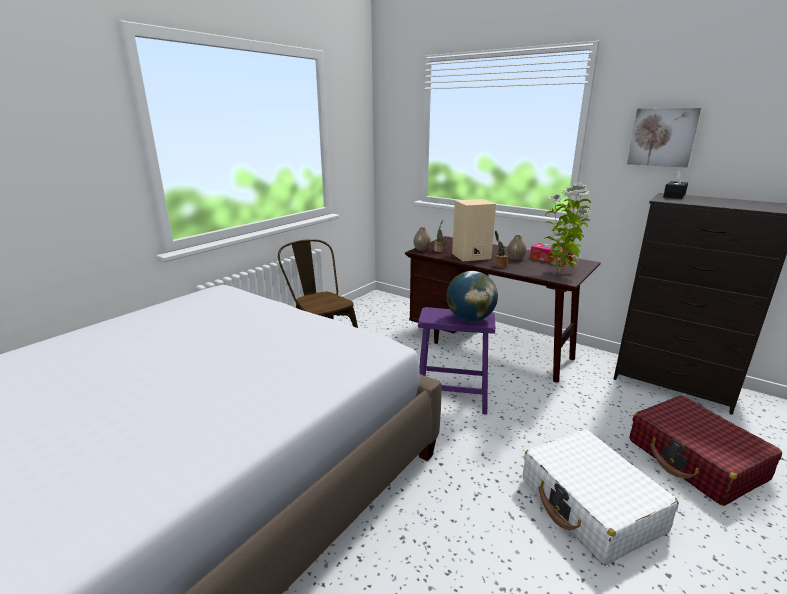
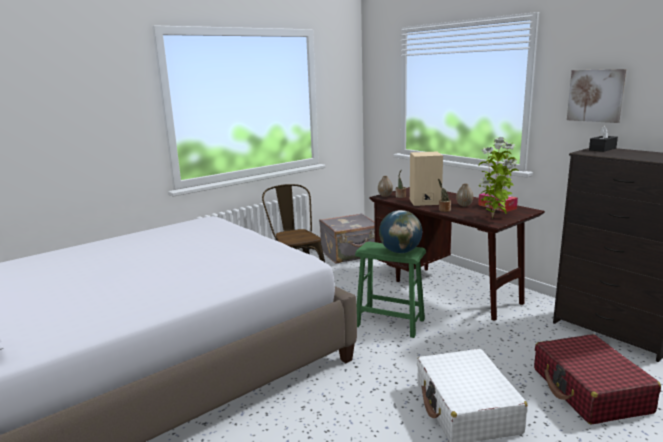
camera: 15 degrees right, 5 degrees down
(370, 313) = (350, 254): none -> grey suitcase
(452, 397) = (390, 323): purple stool -> green stool

